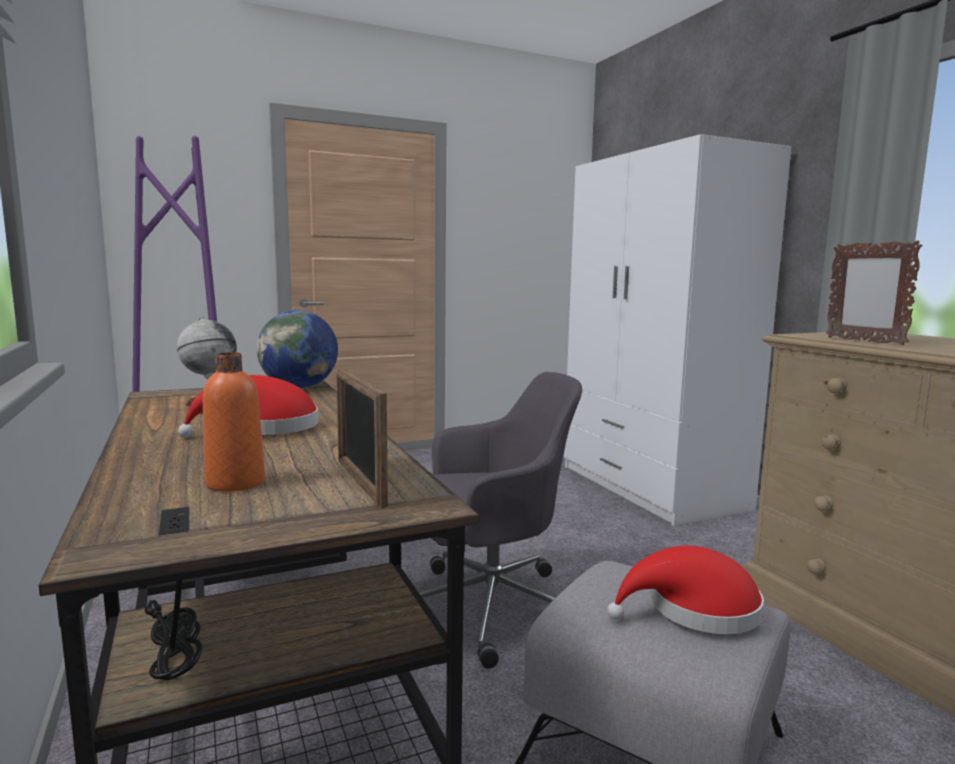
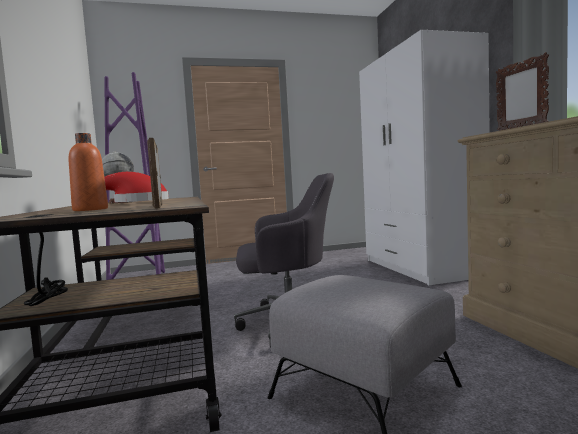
camera: 10 degrees right, 5 degrees down
(299, 387) = (179, 197): globe -> none
(694, 610) = (379, 288): red hat -> none

